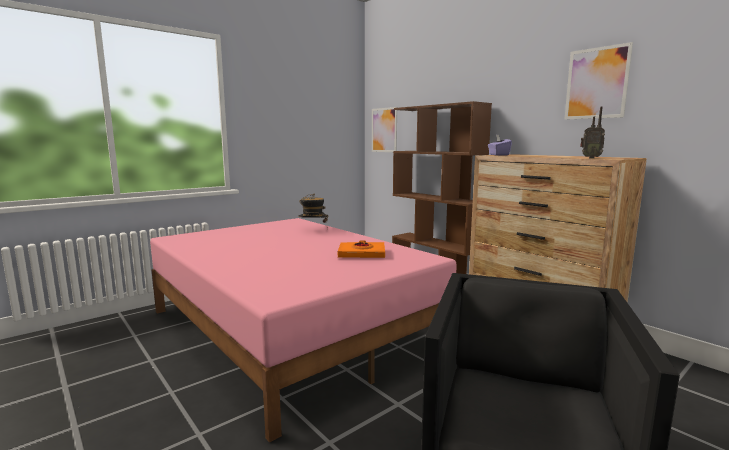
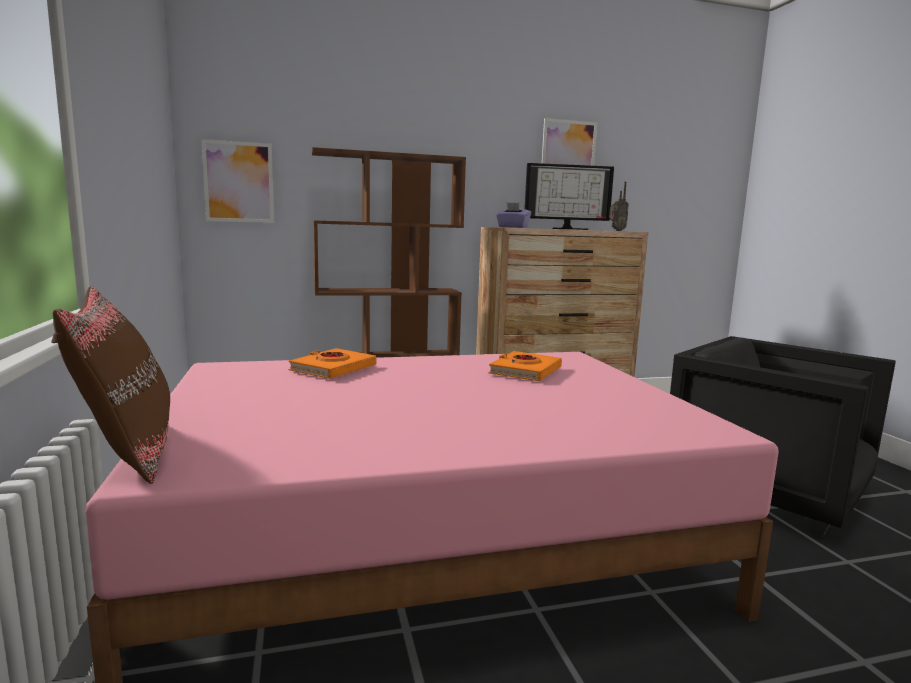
camera: 65 degrees left, 0 degrees up
(186, 232) = (127, 452): none -> brown pillow
(313, 230) = (333, 369): hat -> orange book
(554, 156) = (569, 229): none -> monitor

